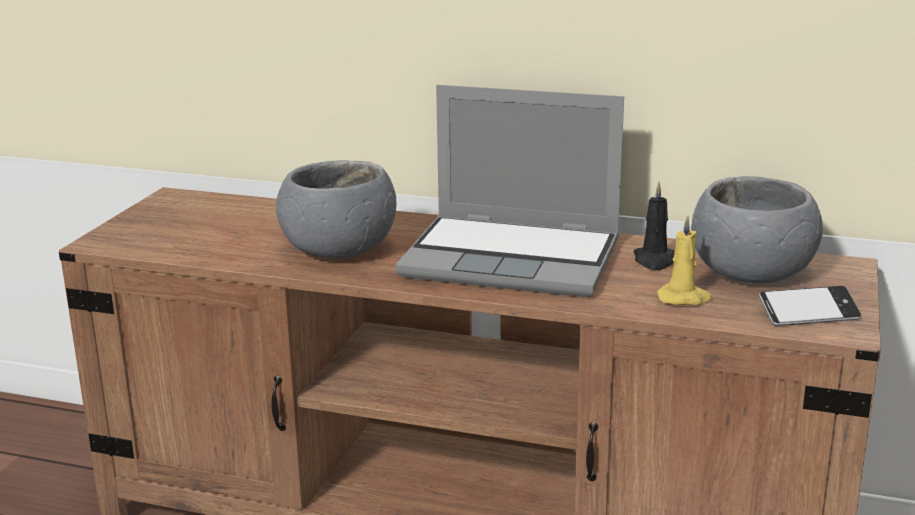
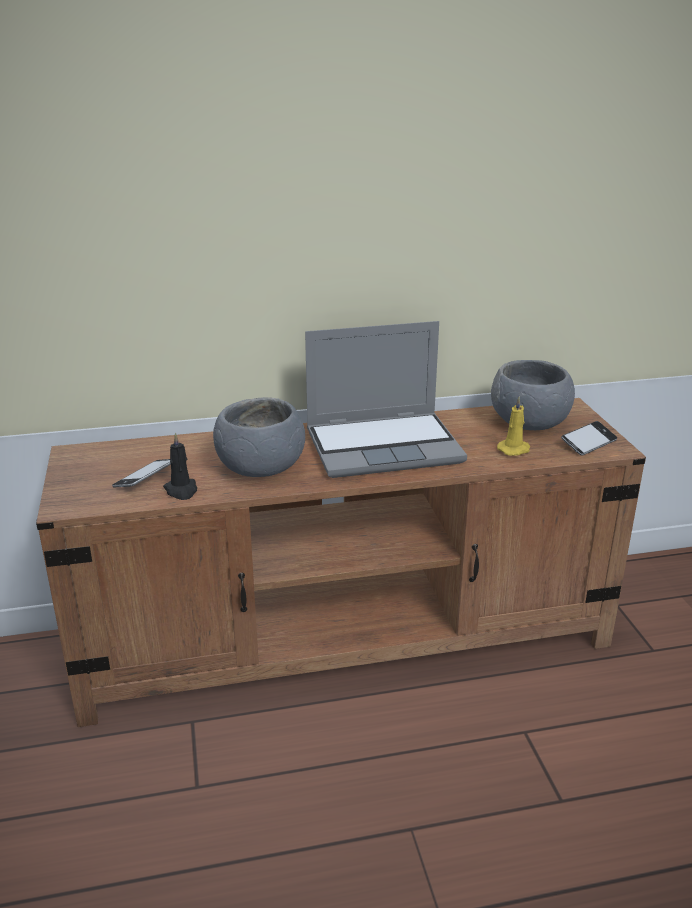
camera: 30 degrees left, 5 degrees up
(207, 234) = (145, 478): none -> phone
(654, 260) = (468, 427): black candle -> black candle (181, 490)

